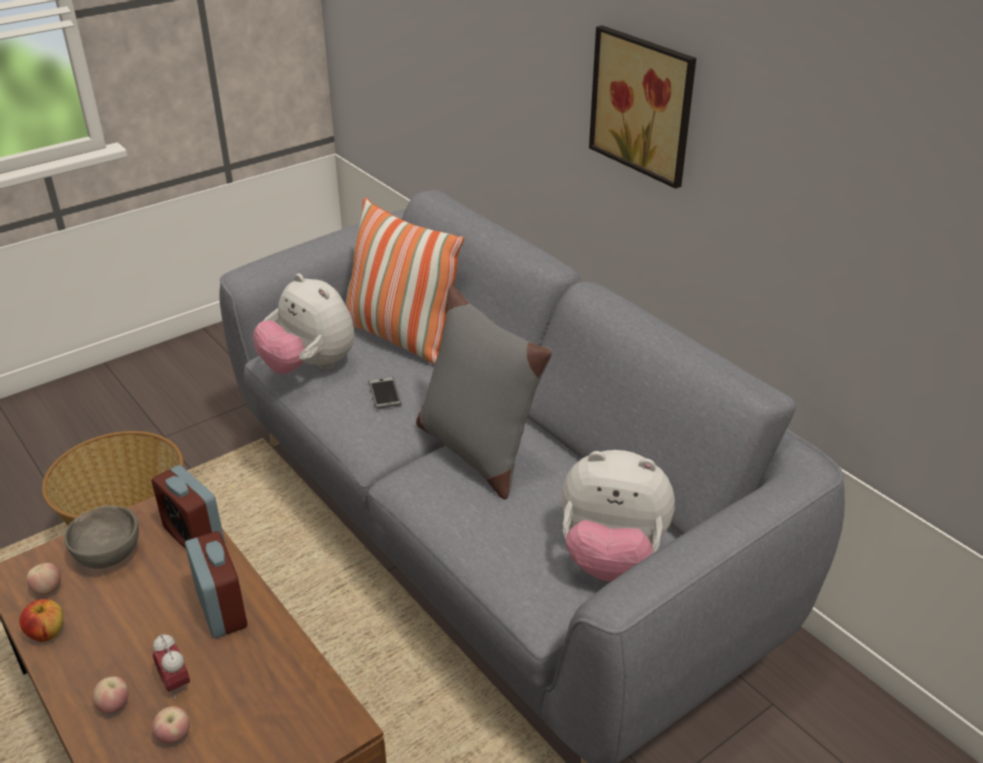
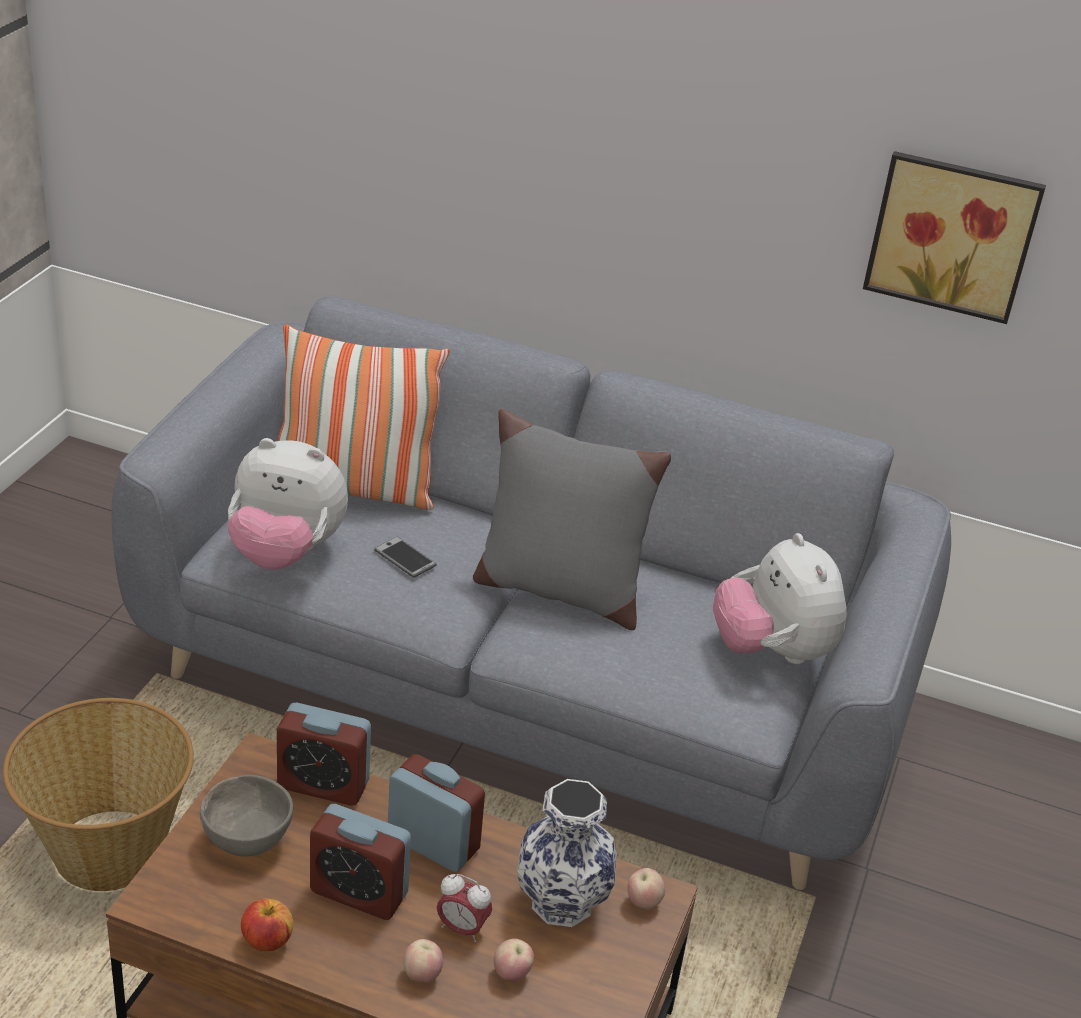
camera: 35 degrees left, 0 degrees up
(48, 590) = (216, 900): apple -> apple (643, 902)
(137, 624) = (359, 892): none -> alarm clock
(264, 697) = (562, 904): none -> vase
(610, 556) = (772, 651): plush toy -> plush toy turned 90 degrees clockwise
(645, 104) = (655, 166): picture -> picture (953, 234)

